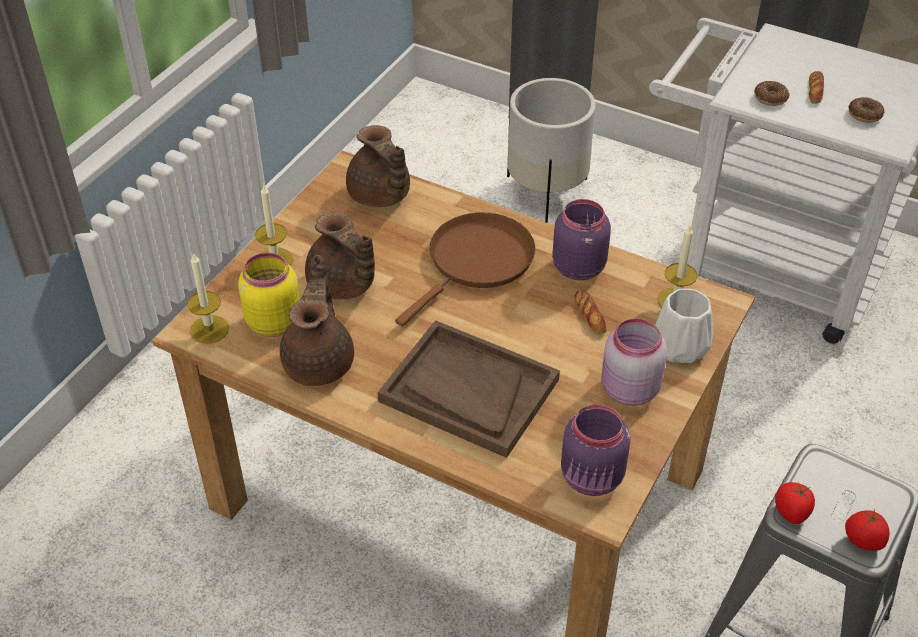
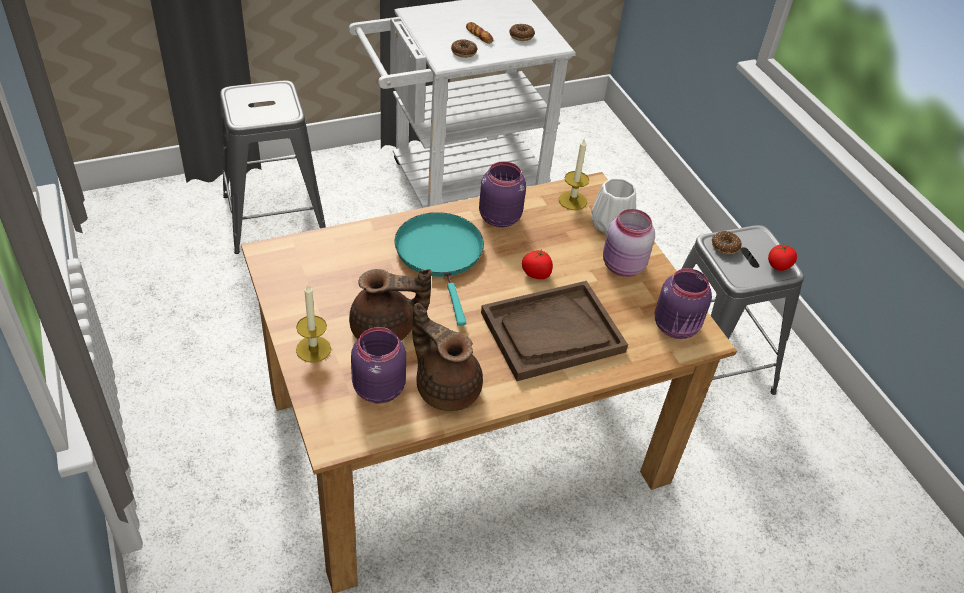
camera: 55 degrees left, 0 degrees up
(209, 329) = (343, 428): candle -> none
(272, 322) = (377, 389): yellow jar -> purple jar
(380, 196) = (317, 256): brown teapot -> none
(477, 261) = (441, 254): brown frying pan -> turquoise frying pan
(546, 192) = (274, 217): white planter -> grey stool
(590, 315) = (545, 240): bread -> none
(791, 512) = (738, 277): tomato -> tomato (536, 273)
(828, 474) = (725, 246): none -> donut

